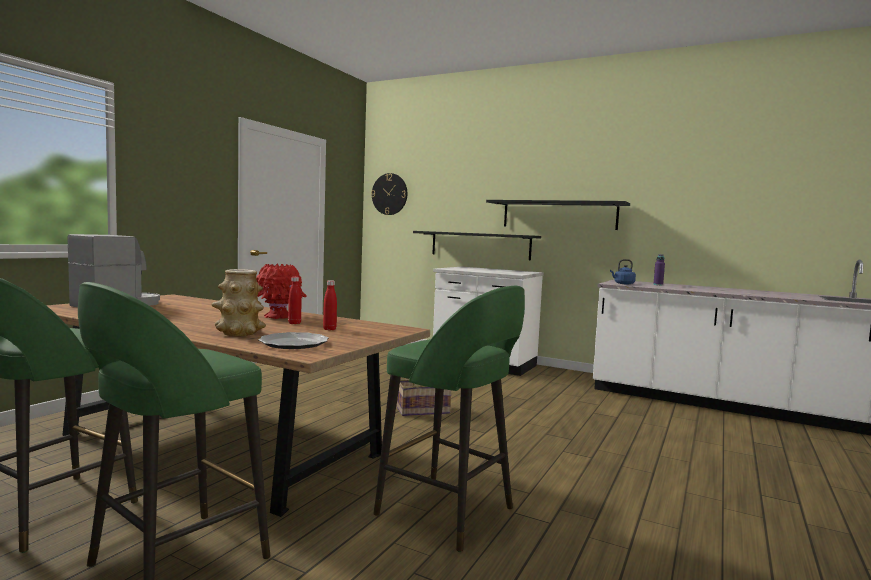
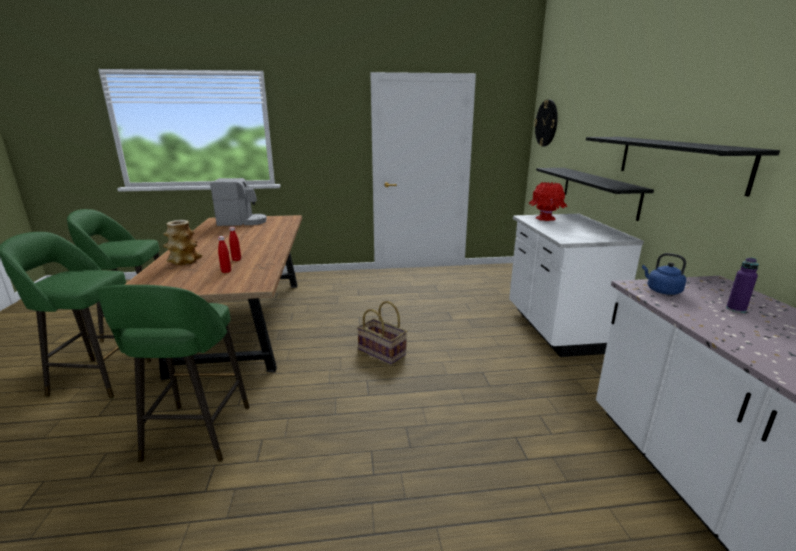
camera: 55 degrees right, 15 degrees up
(278, 316) = (257, 250): red vase -> red vase (545, 219)
(293, 343) = (163, 279): plate -> none

